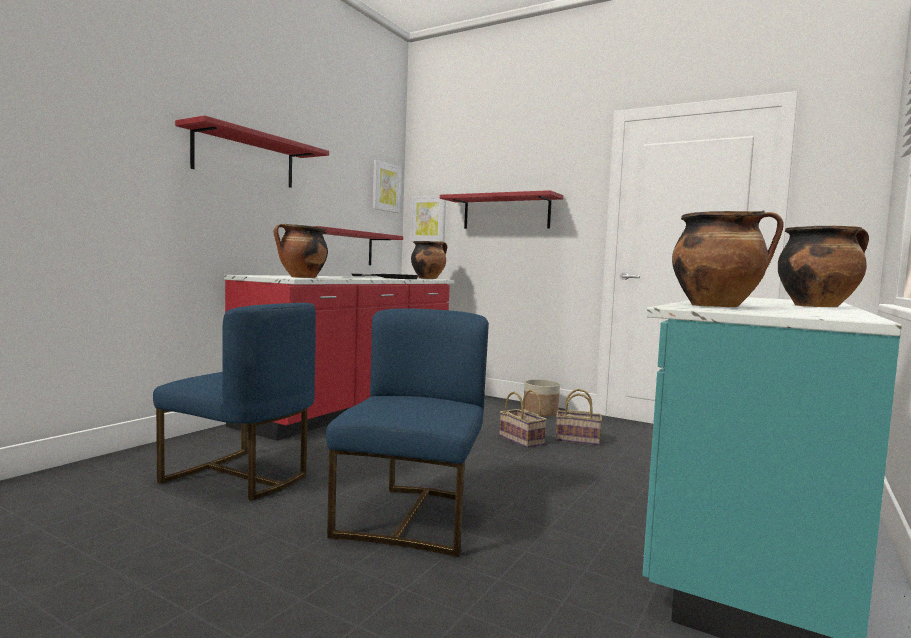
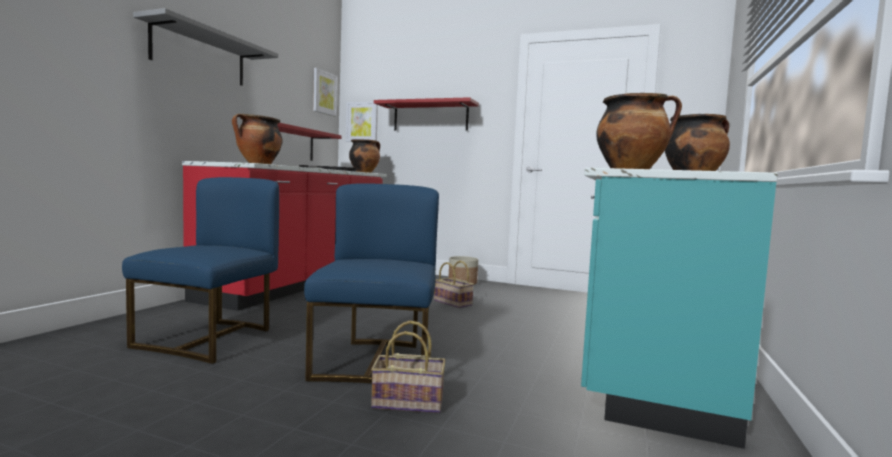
camera: 10 degrees left, 0 degrees up
(240, 477) = (210, 339): blue chair -> blue chair turned 90 degrees counterclockwise
(245, 158) = (200, 55): red shelf -> grey shelf
(578, 439) = (498, 301): basket -> basket (410, 402)

